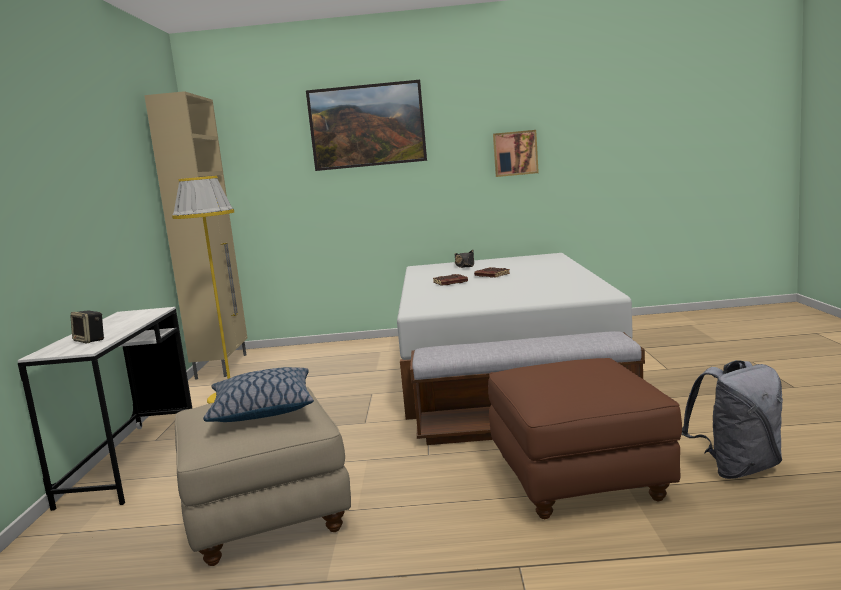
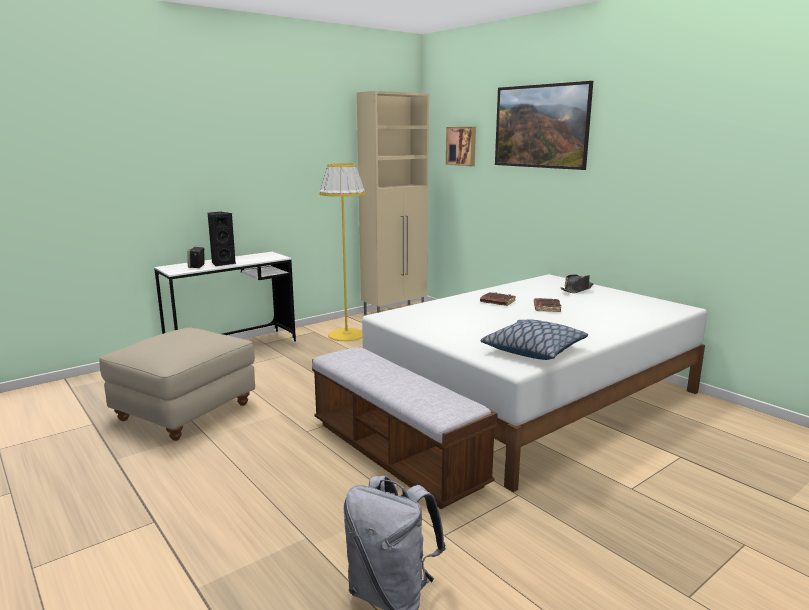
camera: 50 degrees right, 5 degrees up
(111, 330) = (222, 263): none -> black speaker
(262, 409) = (177, 342): pillow -> pillow (533, 350)
(515, 153) = (677, 176): picture -> picture (462, 146)
(579, 479) = (306, 508): brown ottoman -> none

